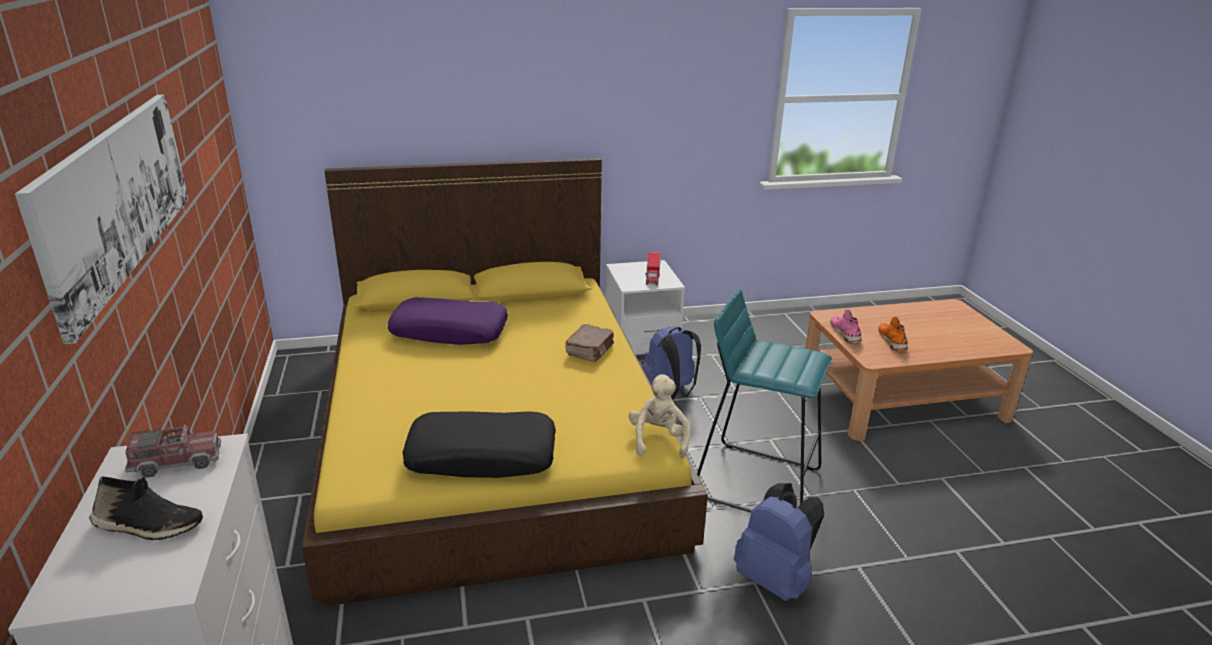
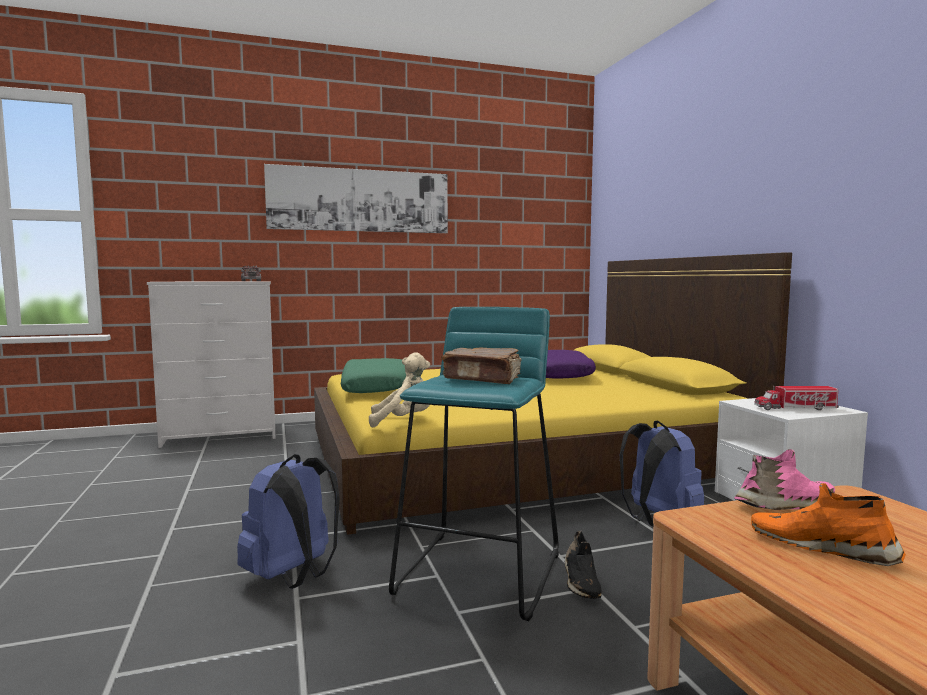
camera: 85 degrees right, 20 degrees down
(148, 526) = (204, 281): black shoe -> black shoe (580, 582)
(482, 456) = (377, 388): black pillow -> green pillow
(590, 351) = (563, 401): brown book -> brown book (483, 379)
(892, 342) = (822, 547): orange shoe -> orange shoe turned 135 degrees counterclockwise

